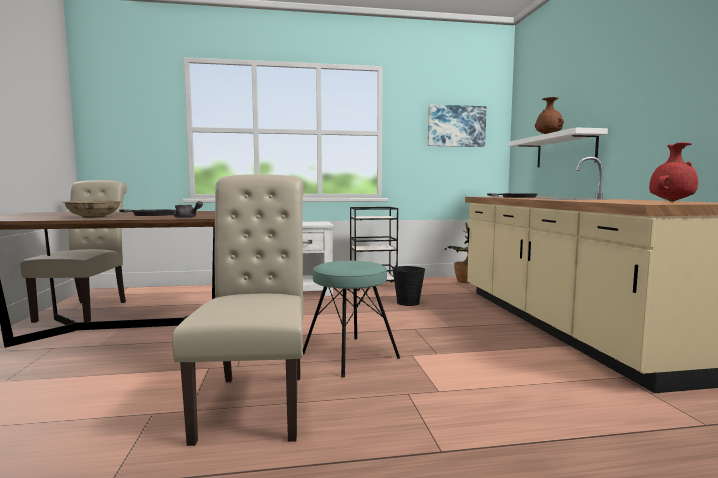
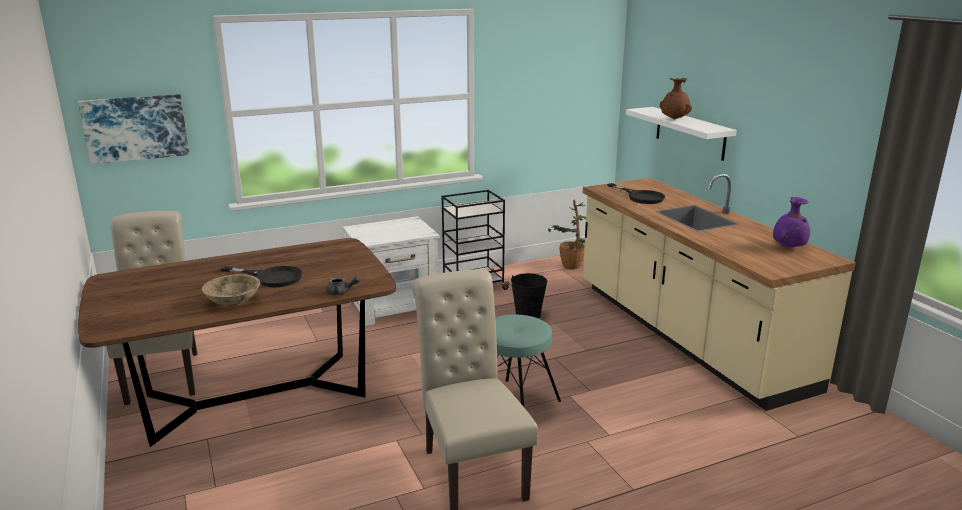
camera: 15 degrees left, 15 degrees up
(456, 126) = (560, 78): picture -> picture (135, 128)
(670, 201) = (788, 247): red vase -> purple vase

